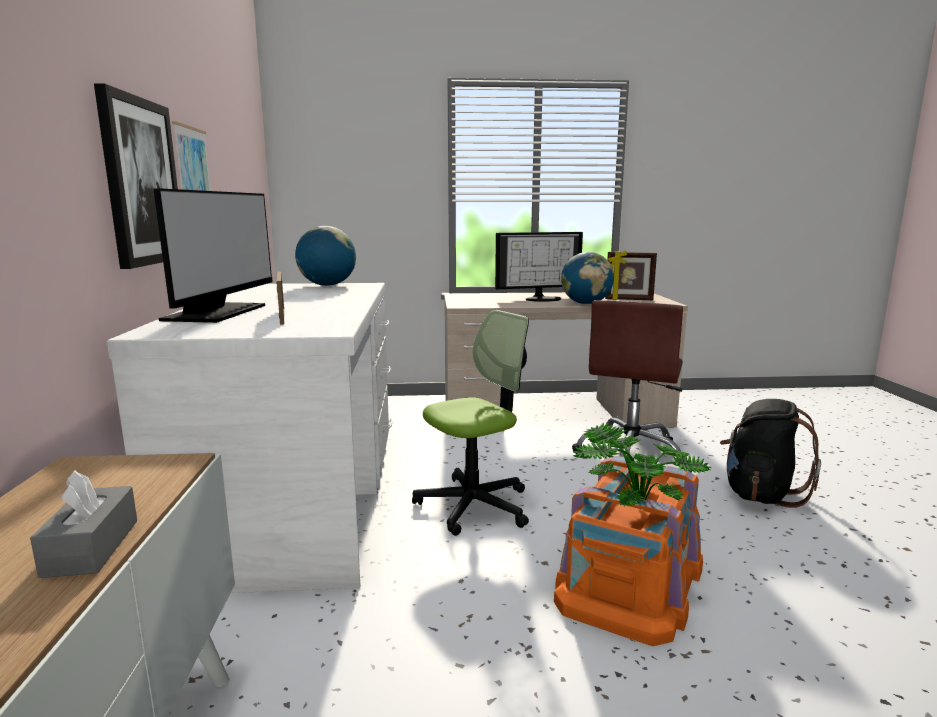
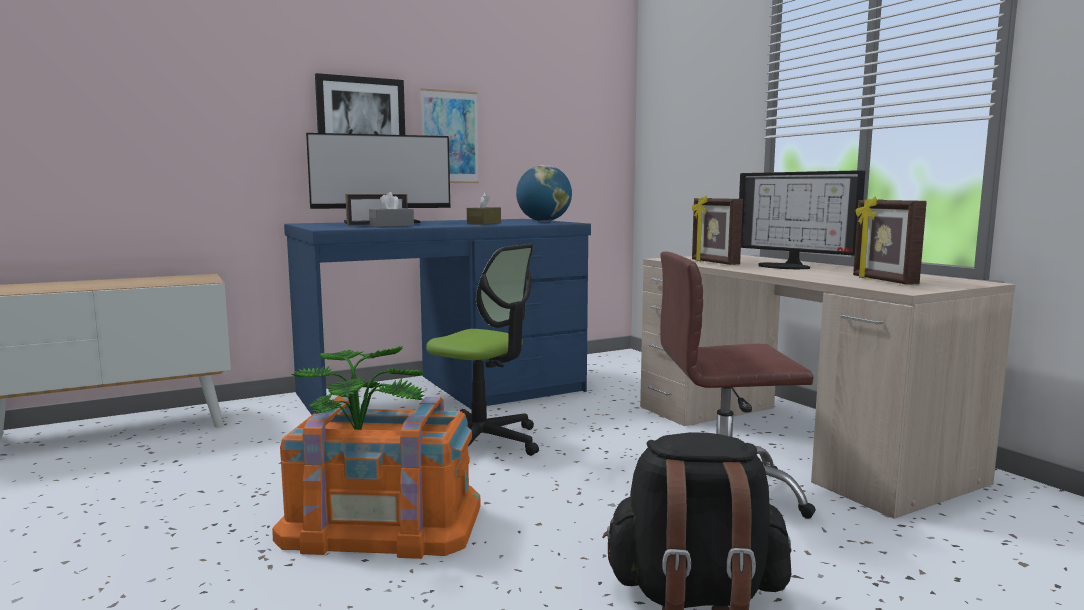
camera: 65 degrees right, 5 degrees down
(91, 547) = (105, 286): grey tissue box -> grey tissue box (391, 226)
(299, 498) = (443, 393): white desk -> blue desk
(330, 296) = (484, 223): none -> brown tissue box
(502, 303) = (714, 262): none -> picture frame
(586, 303) = (791, 274): globe -> none

